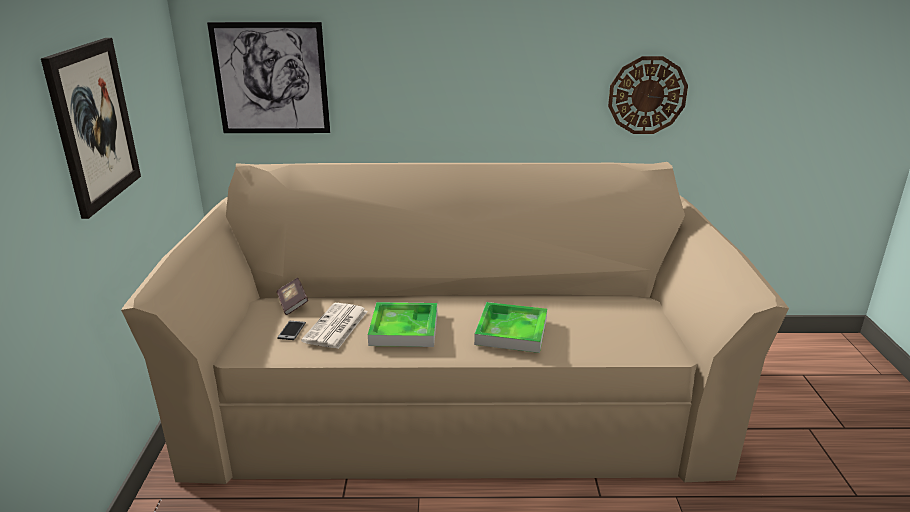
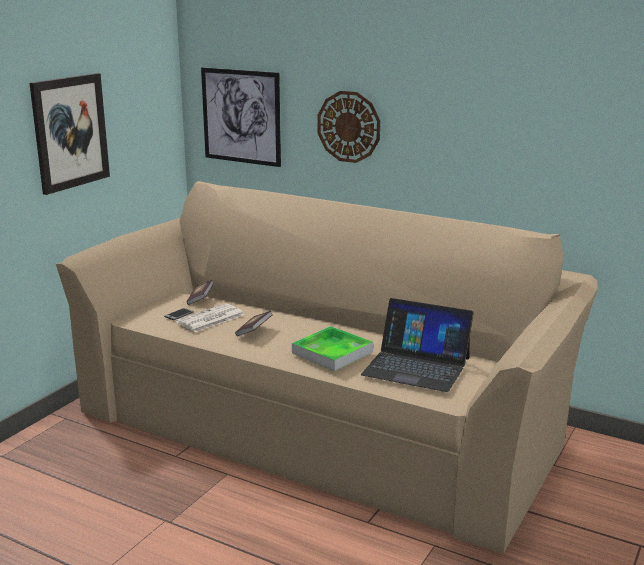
camera: 30 degrees right, 5 degrees down
(404, 329) = (254, 331): tray -> book
(600, 323) = (416, 366): none -> laptop
(647, 95) = (556, 165): wall clock -> wall clock (349, 126)

